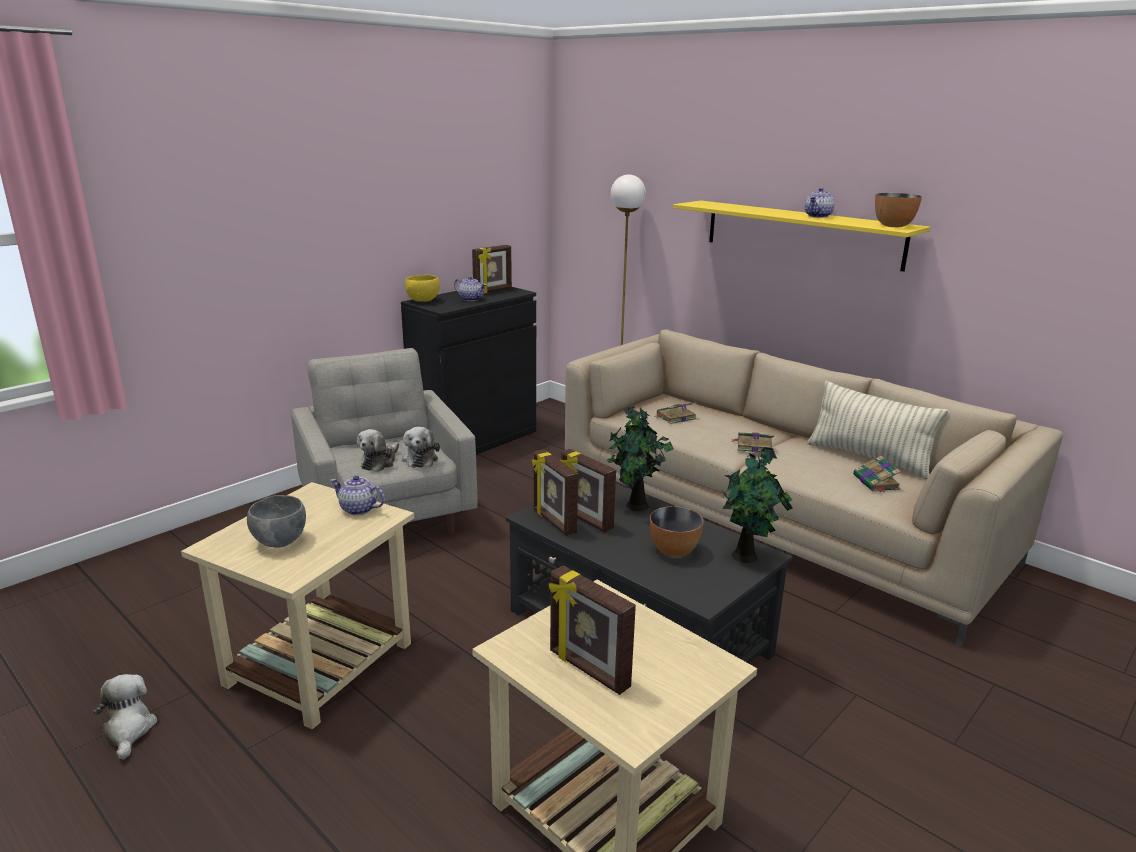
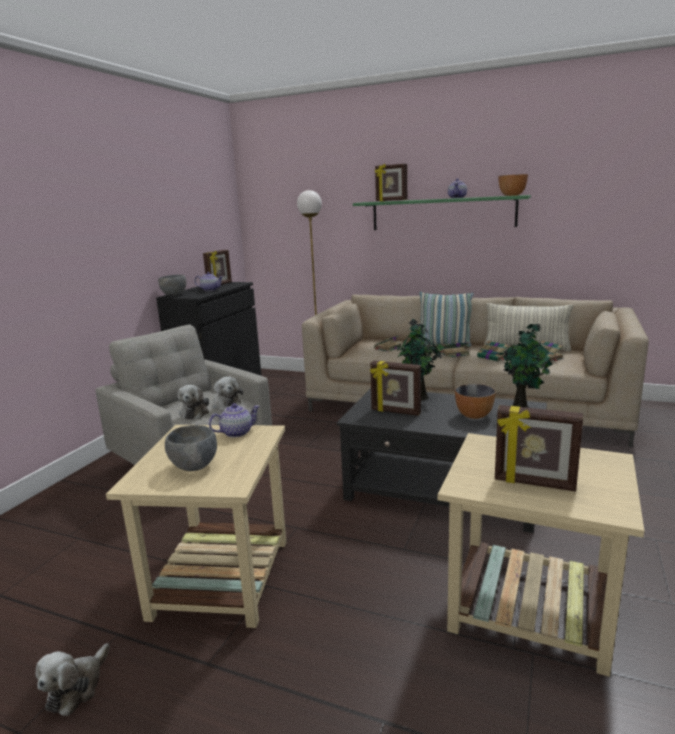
camera: 20 degrees left, 5 degrees down
(128, 730) = (76, 687): plush toy -> plush toy turned 120 degrees counterclockwise
(358, 509) = (237, 432): teapot -> teapot turned 150 degrees clockwise
(423, 301) = (174, 295): yellow bowl -> grey bowl
(553, 522) = (374, 417): picture frame -> picture frame (391, 201)
(758, 427) = (444, 344): none -> pillow
(800, 465) = (493, 357): none -> book
(801, 234) = (442, 213): yellow shelf -> green shelf

